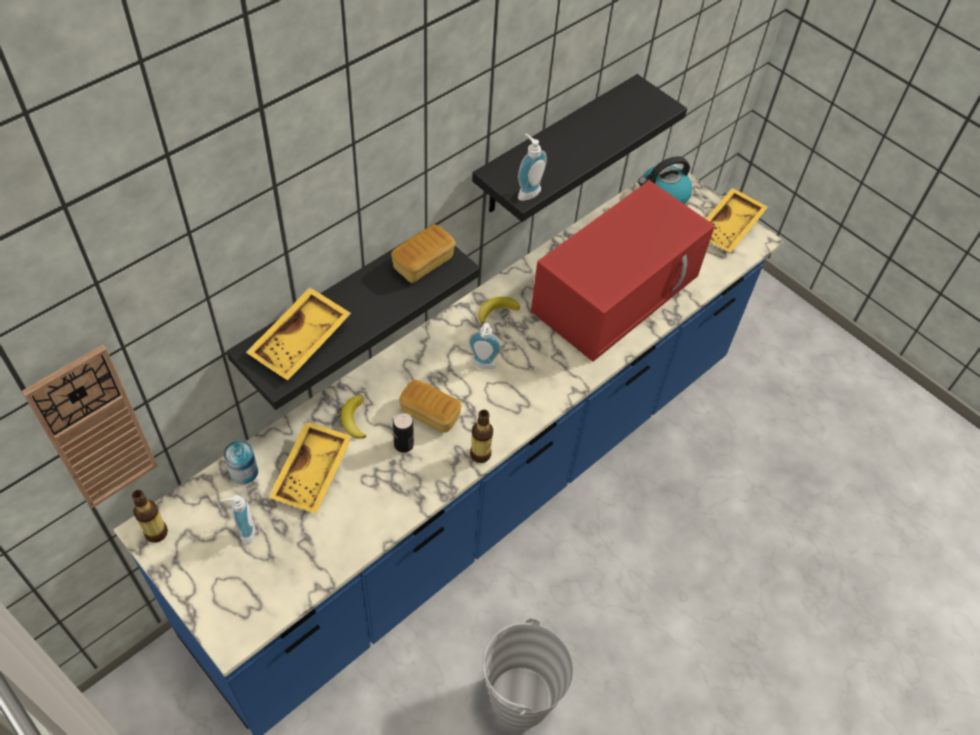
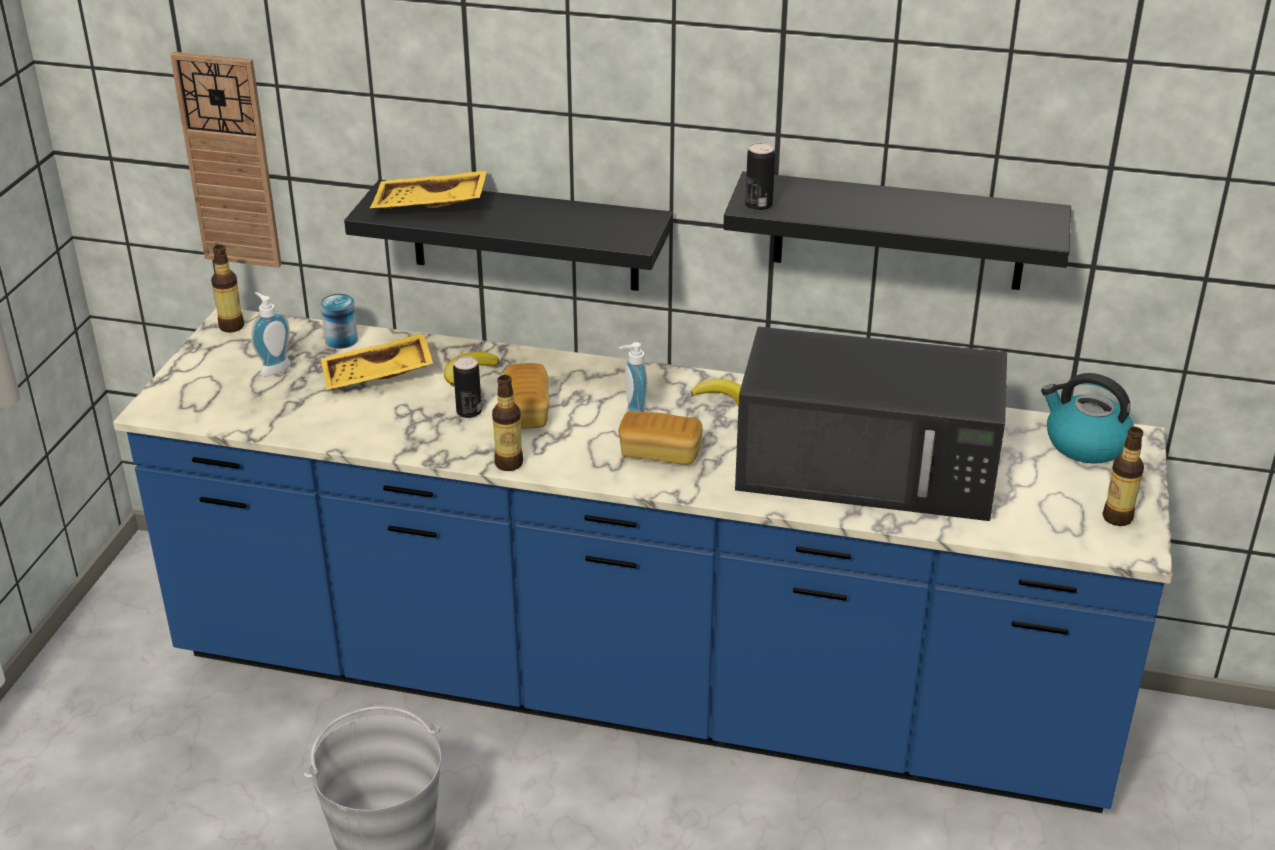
camera: 60 degrees right, 20 degrees down
(423, 263) = (612, 225): bread -> bread (660, 453)
(527, 191) = (758, 205): soap dispenser -> can
(617, 291) = (870, 467): red microwave -> black microwave
(730, 228) = (1117, 518): yellow tray -> bottle

